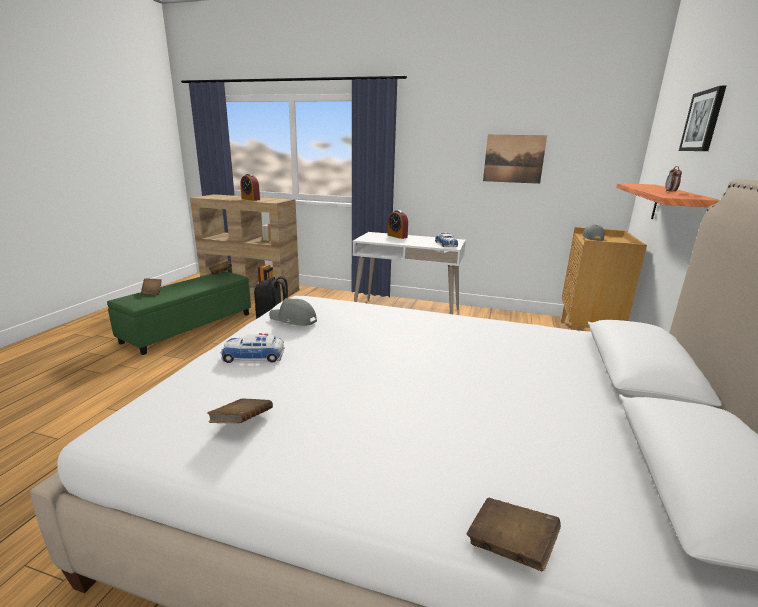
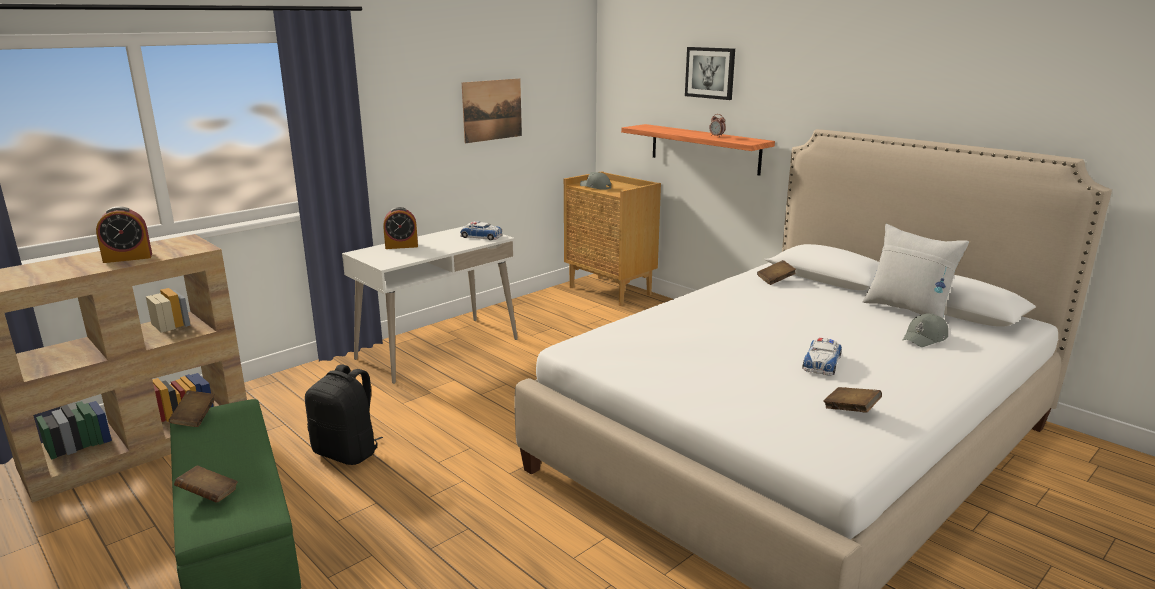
camera: 60 degrees left, 0 degrees up
(254, 355) = (723, 391): toy car -> toy car (821, 363)
(293, 319) = (646, 359): grey cap -> grey cap (925, 338)
(510, 546) = (990, 361): brown book -> brown book (775, 280)
(613, 439) = (906, 311): none -> grey pillow

